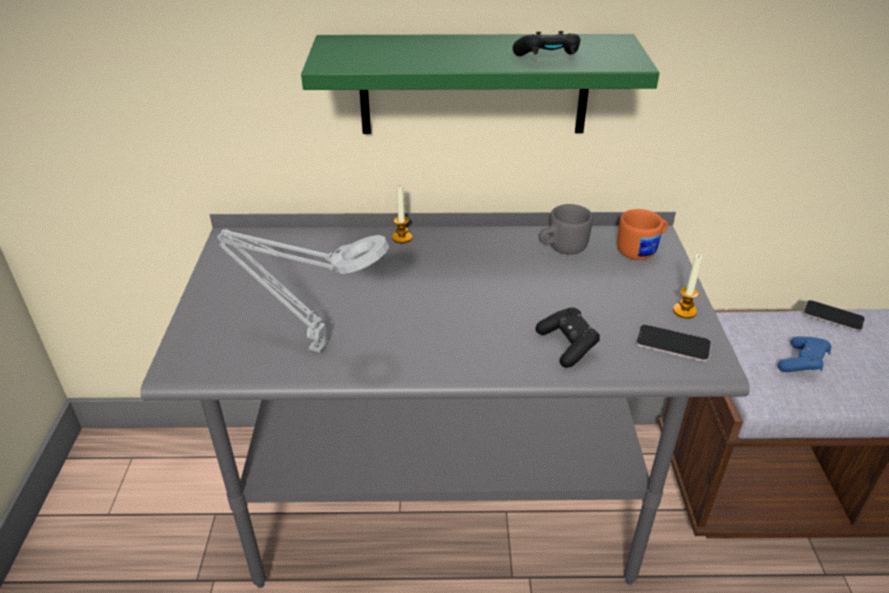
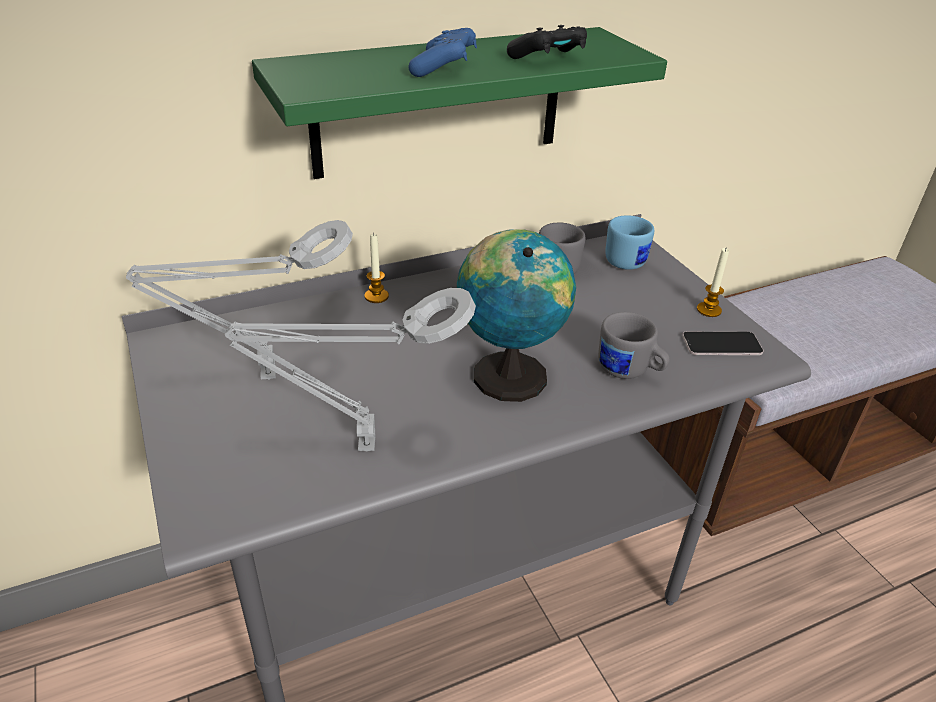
camera: 25 degrees left, 0 degrees up
(280, 278) = (261, 376): none -> grey table lamp
(462, 321) = (507, 373): none -> globe
(567, 345) = (629, 371): black game controller -> grey mug
(641, 250) = (629, 259): orange mug -> blue mug
(802, 363) = (782, 340): blue game controller -> blue game controller (444, 68)
(833, 316) = (778, 290): phone -> none

